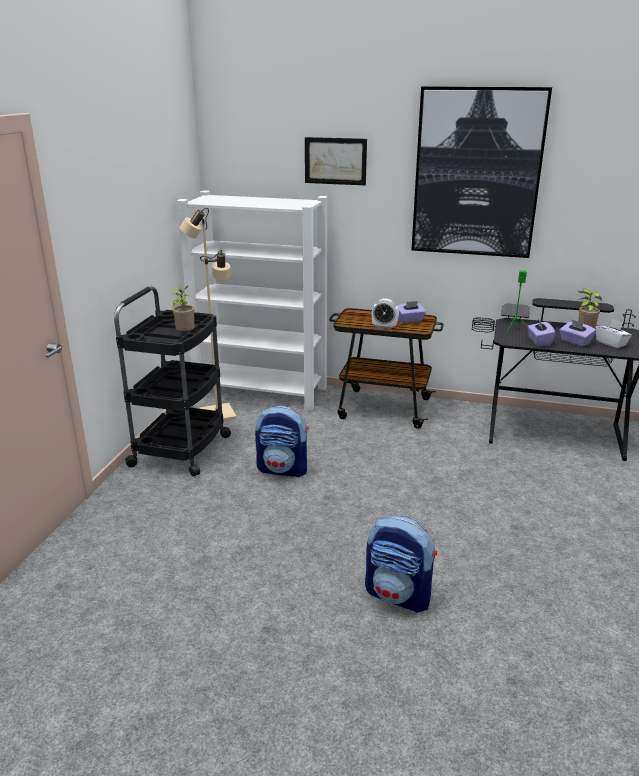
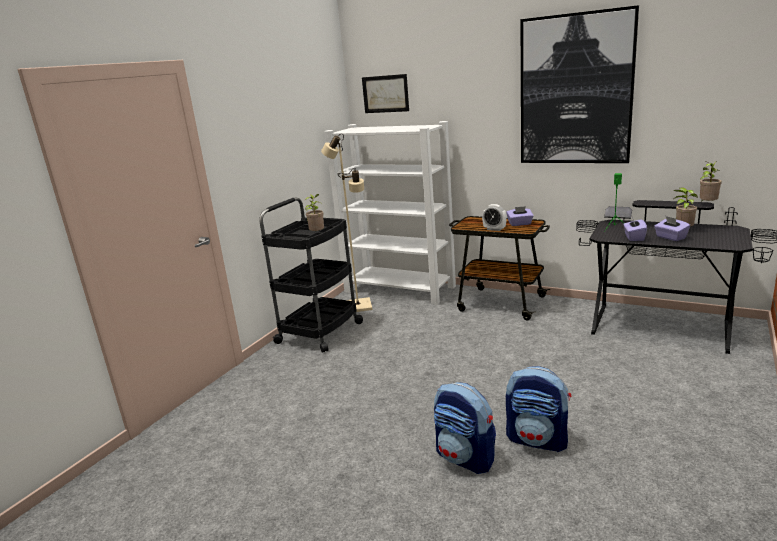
camera: 15 degrees right, 5 degrees down
(283, 469) = (397, 349): backpack -> backpack (538, 440)
(335, 161) = (453, 91): picture -> picture (385, 94)
(607, 306) = (707, 204): none -> potted plant
(611, 343) = (708, 238): white tissue box -> none

